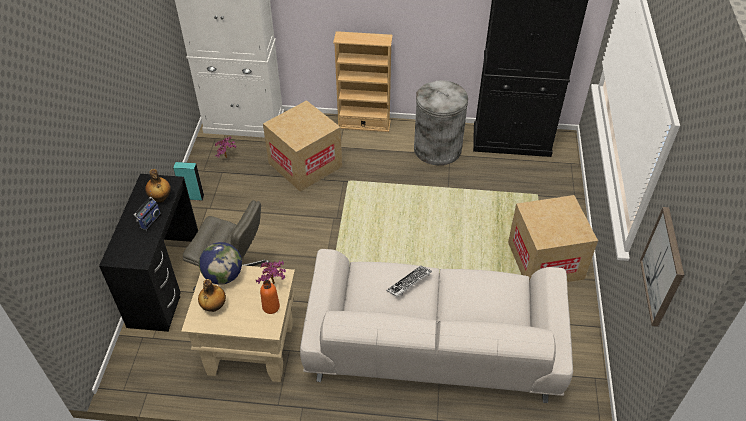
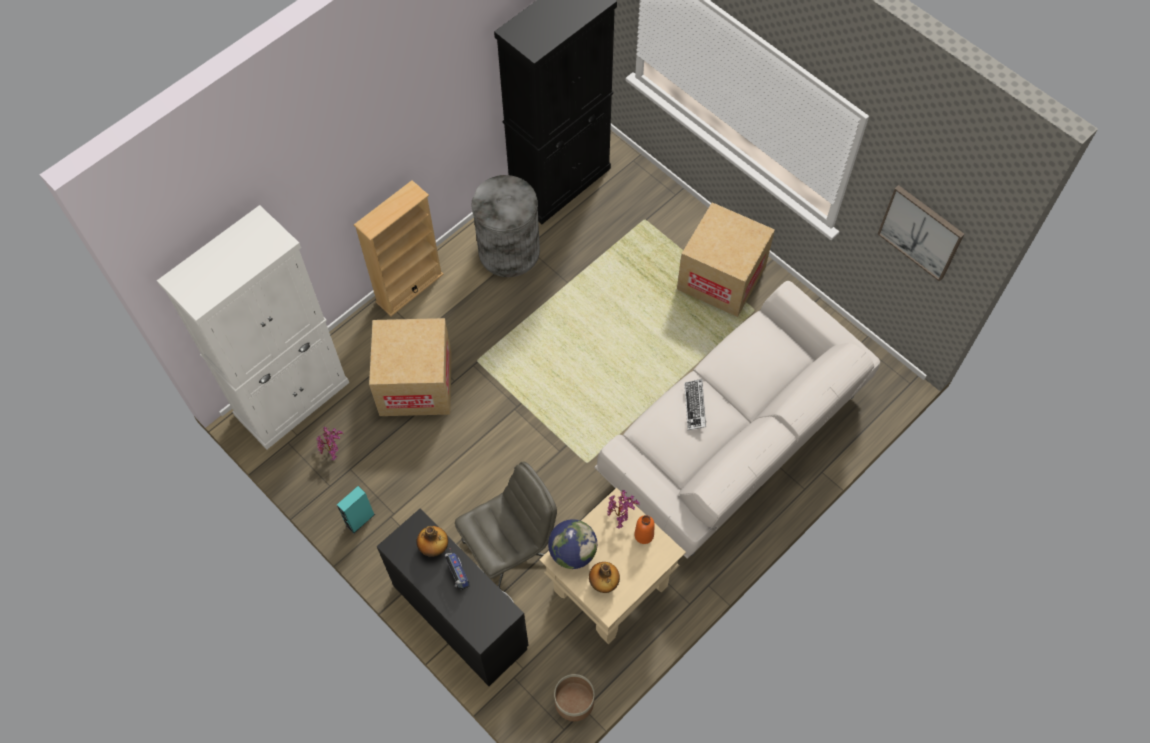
camera: 50 degrees left, 15 degrees up
(148, 383) = (574, 702): none -> planter

